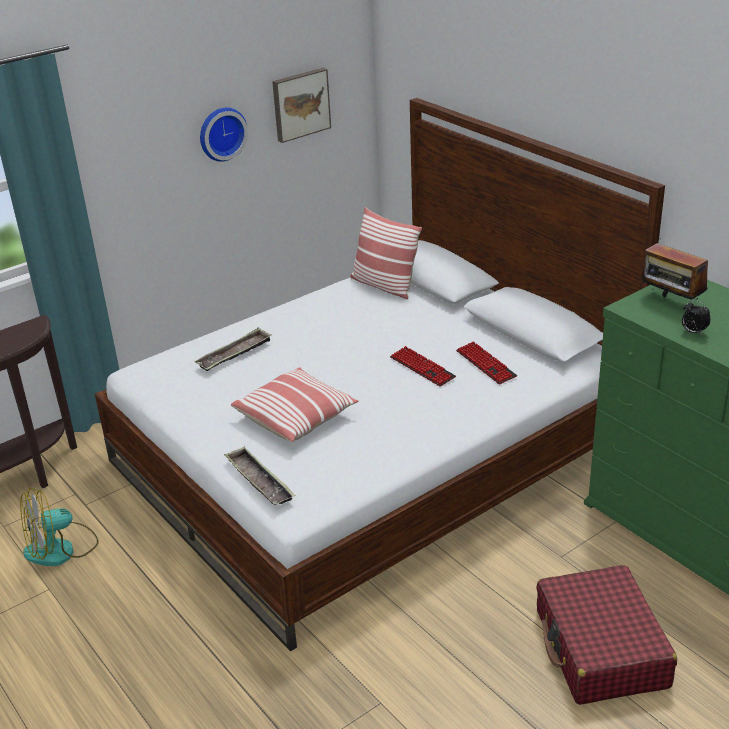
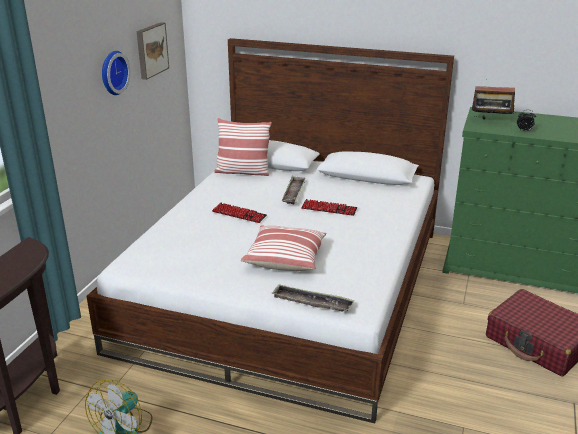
camera: 35 degrees left, 5 degrees down
(234, 354) = (192, 233): tray -> tray (294, 193)
(486, 364) = (364, 197): keyboard -> keyboard (239, 214)

